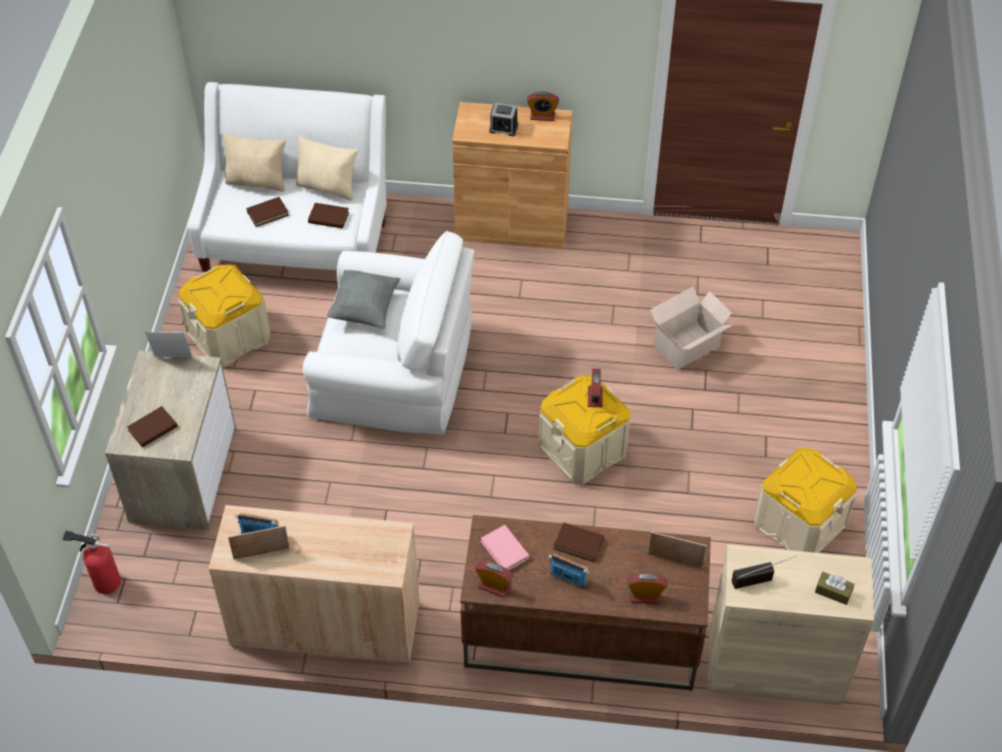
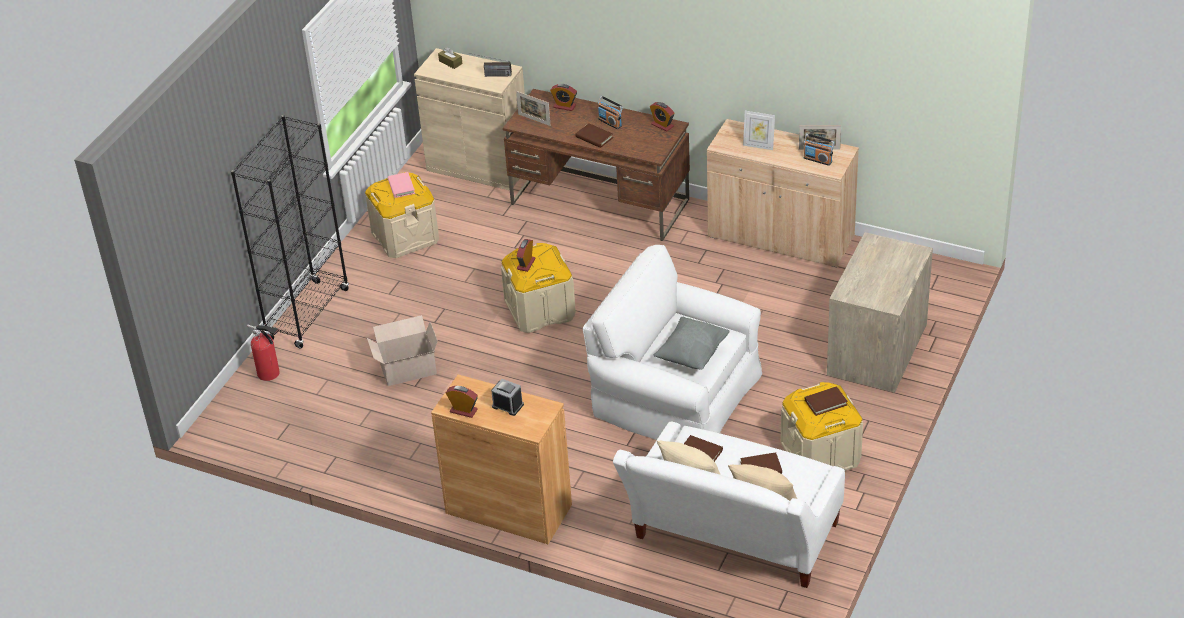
camera: 160 degrees left, 10 degrees down
(104, 581) = (948, 289): fire extinguisher -> fire extinguisher (270, 374)
(153, 429) = (892, 257): brown book -> brown book (825, 402)
(172, 359) = (870, 303): picture frame -> picture frame (758, 146)
(505, 550) = (646, 142): pink book -> pink book (401, 187)
(837, 390) = (308, 314): none -> black bookcase

